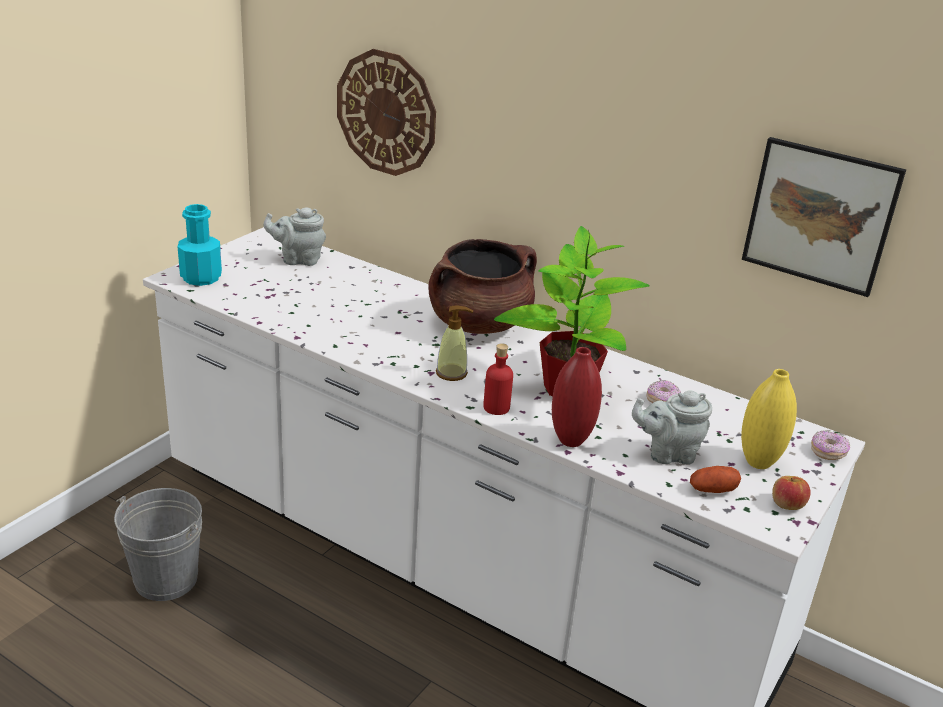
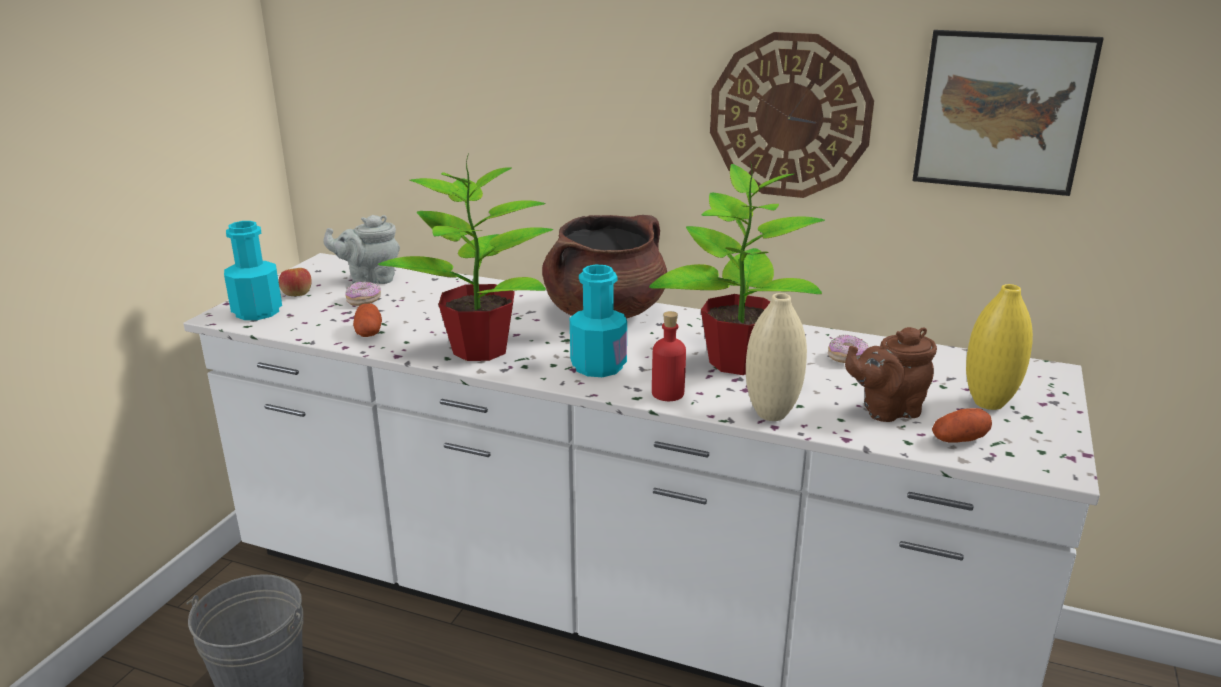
camera: 10 degrees left, 5 degrees down
(282, 311) = (369, 332): none -> potato
(365, 342) = (482, 349): none -> potted plant
(386, 113) = (456, 90): wall clock -> wall clock (789, 116)
(452, 373) = (598, 366): soap dispenser -> turquoise bottle
(571, 440) = (771, 414): red vase -> beige vase
(667, 454) = (886, 410): grey teapot -> brown teapot
(787, 504) = (1048, 441): apple -> apple (297, 294)
(827, 452) = (1052, 381): donut -> donut (364, 301)

